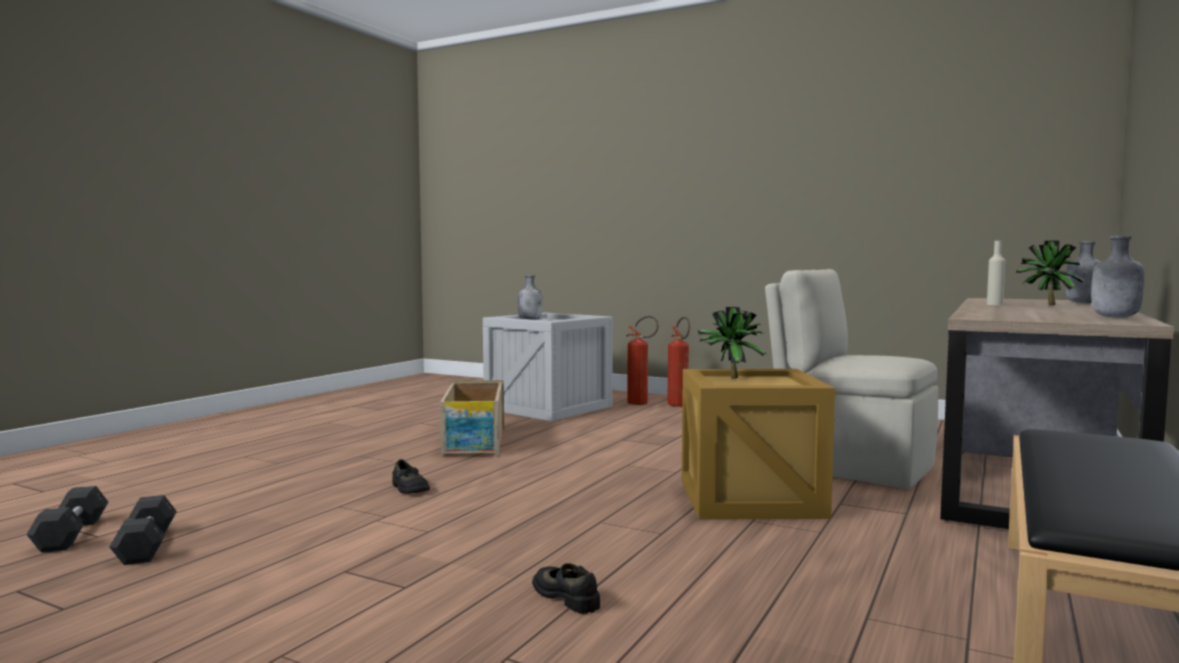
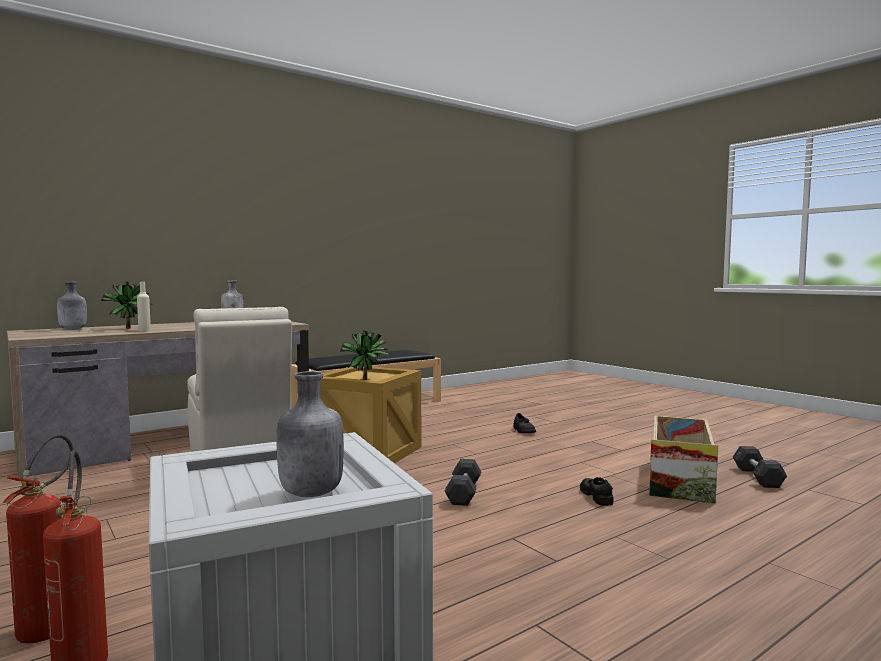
camera: 155 degrees left, 0 degrees up
(71, 534) = (832, 493): grey dumbbell -> grey dumbbell (463, 493)
(474, 442) = (517, 562): crate -> crate (679, 479)

